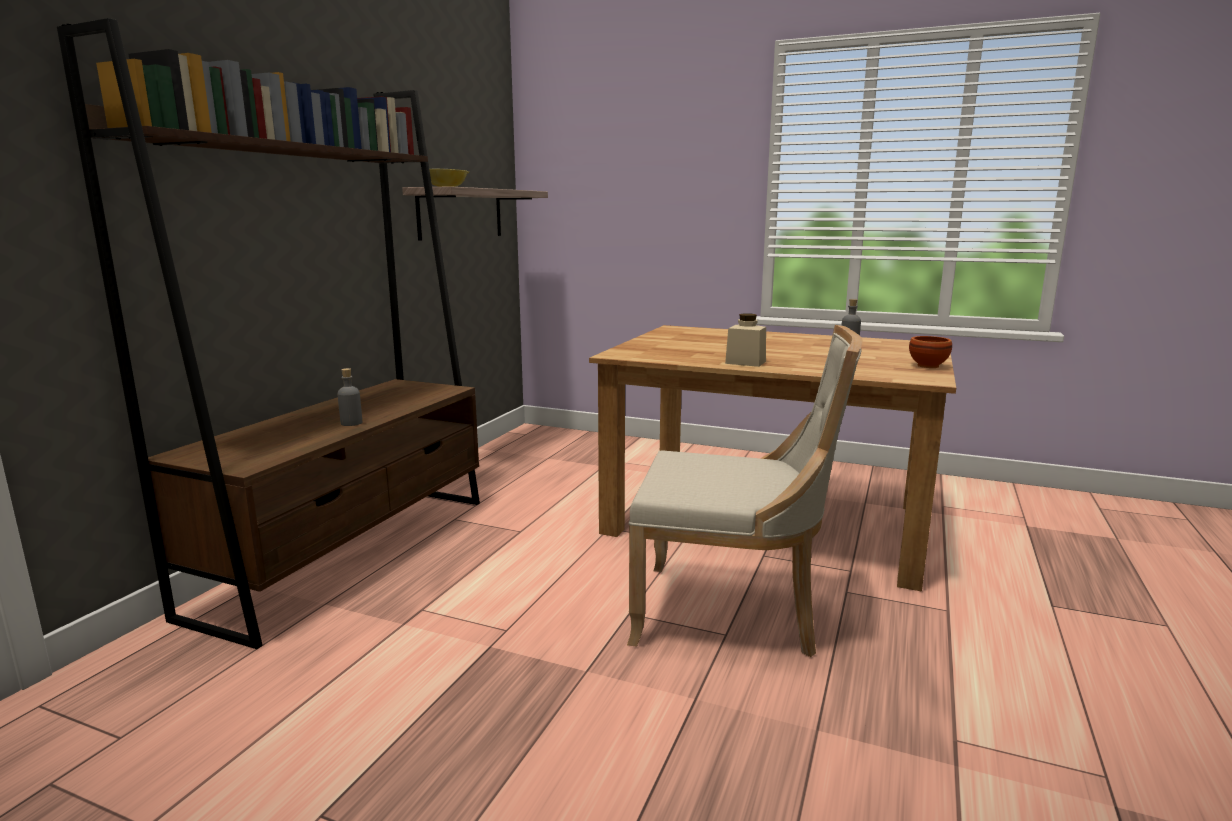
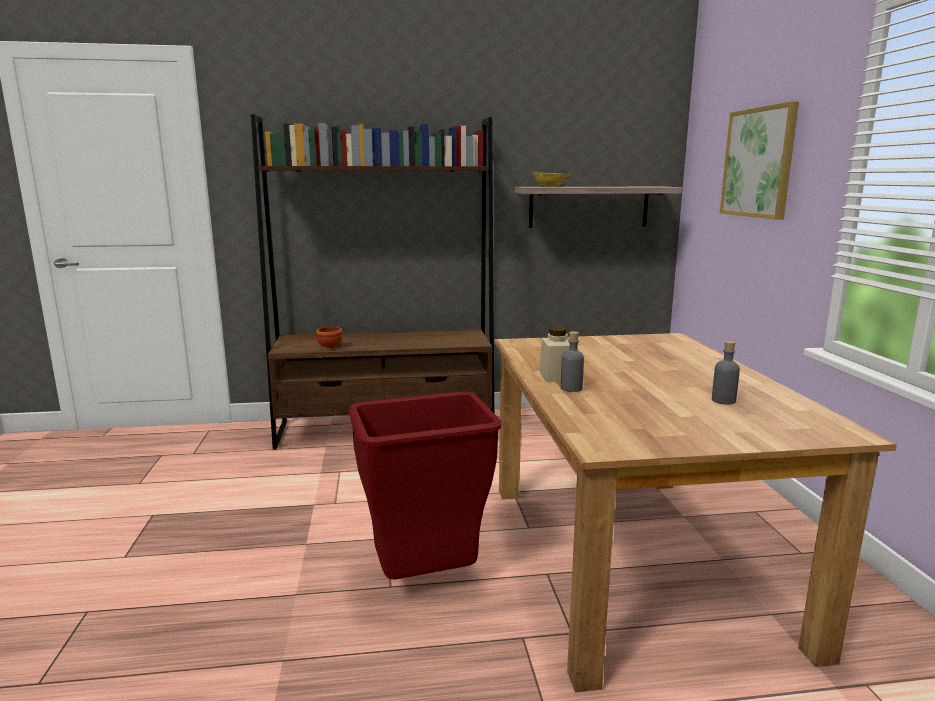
camera: 60 degrees right, 0 degrees up
(351, 423) = (374, 345): grey bottle -> grey bottle (571, 388)
(647, 167) = (759, 162): none -> picture
(733, 614) = (425, 582): beige chair -> red trash can
(928, 366) = (682, 442): brown bowl -> brown bowl (329, 347)

